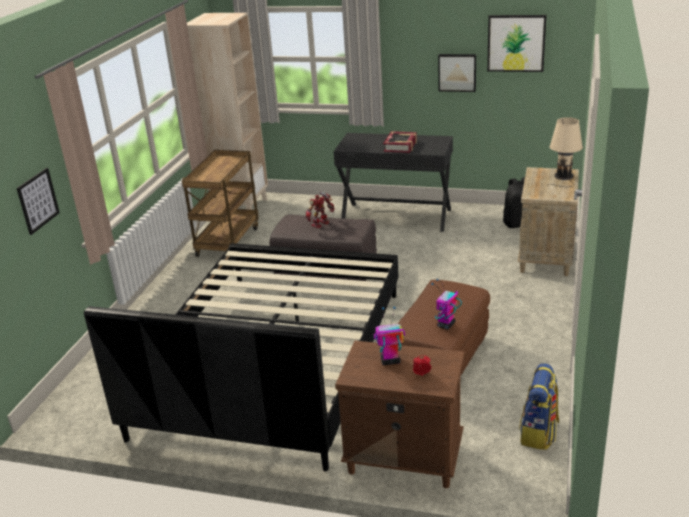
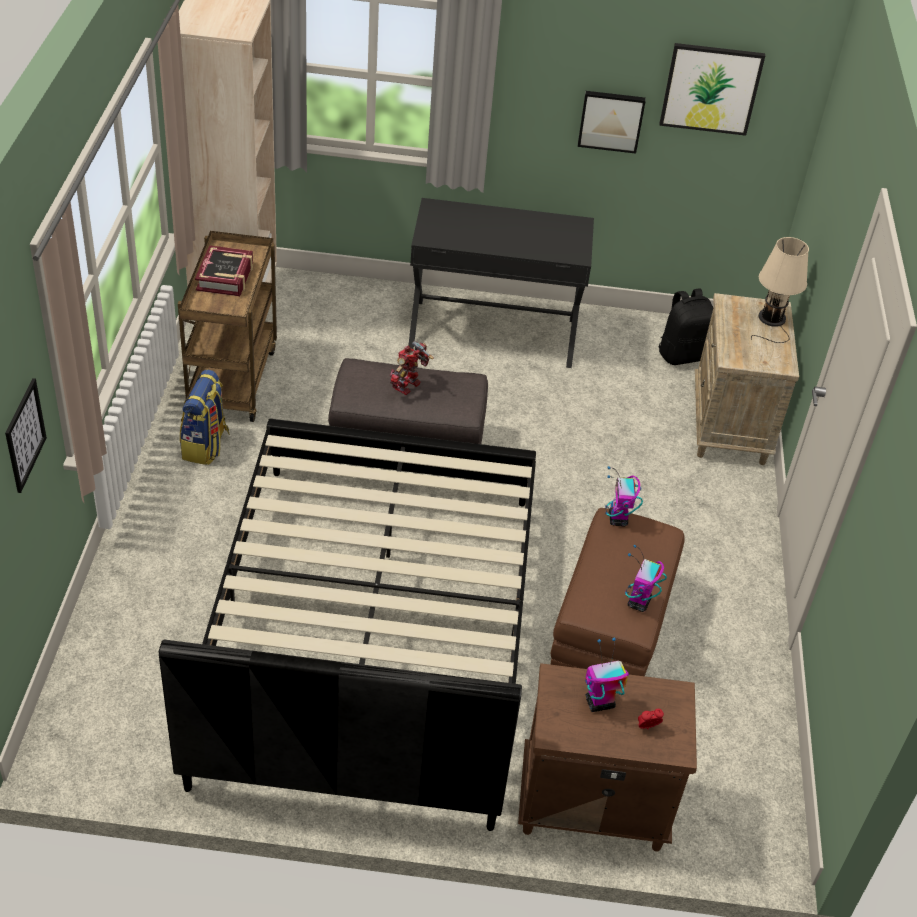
camera: 15 degrees left, 15 degrees up
(400, 146) = (517, 239): book -> book (225, 277)
(442, 283) = (618, 519): none -> toy robot
(538, 433) = (762, 756): backpack -> backpack (206, 446)

